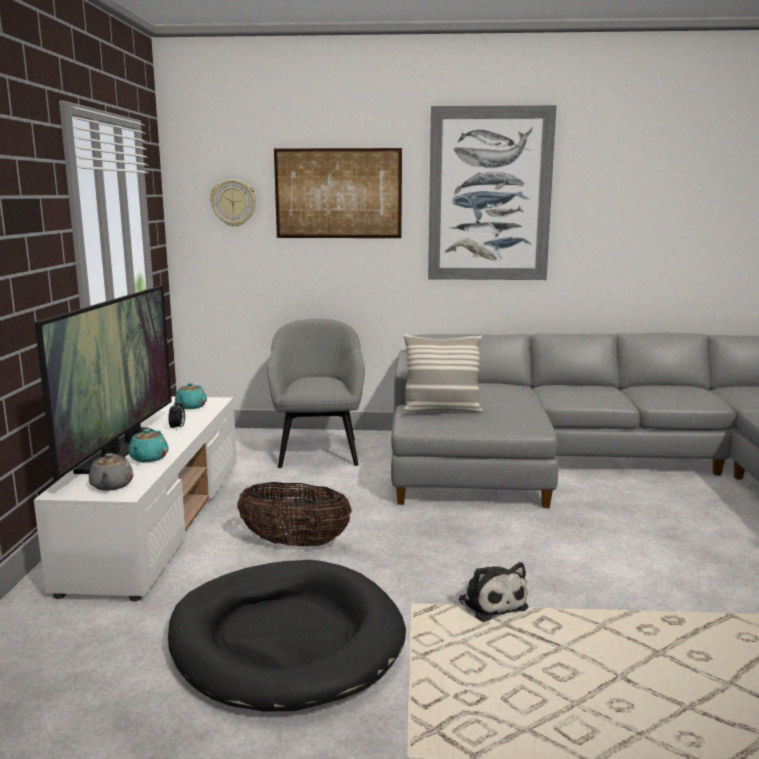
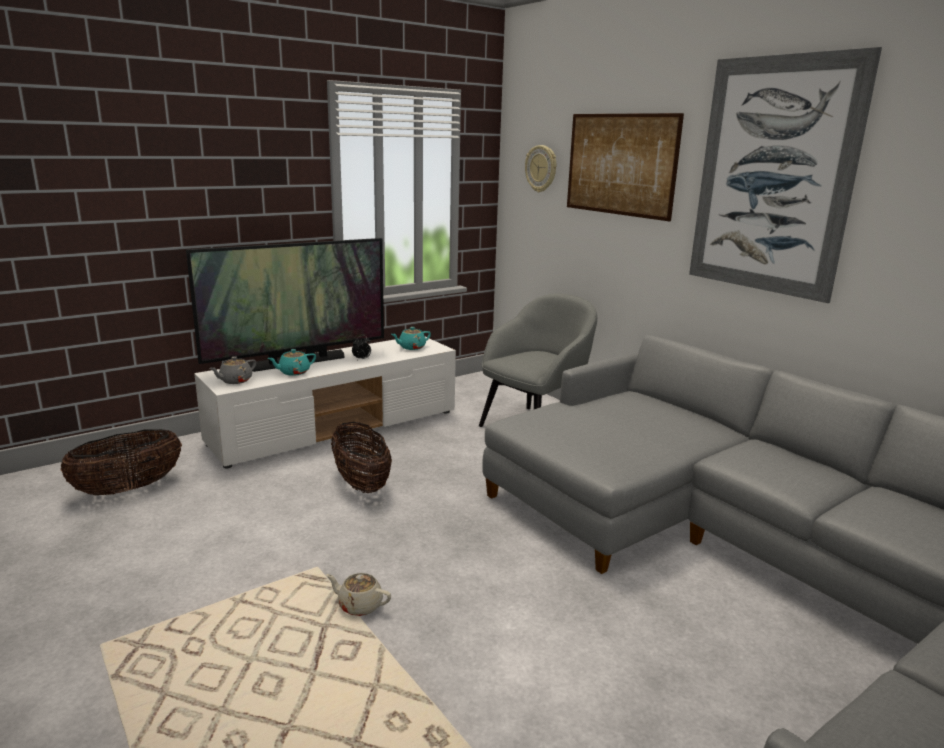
camera: 50 degrees right, 5 degrees up
(73, 675) = (128, 488): none -> basket
(285, 639) = (220, 536): black dog bed -> none
(441, 411) = (566, 420): pillow -> none
(490, 602) = (359, 605): plush toy -> beige teapot

